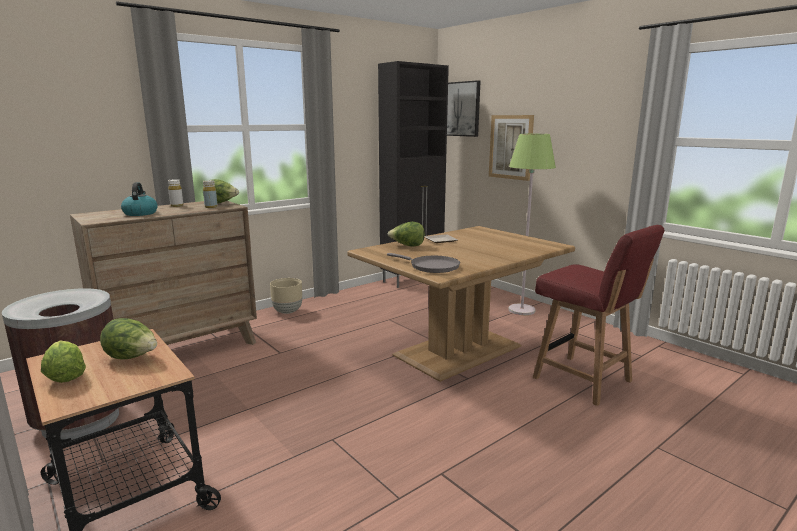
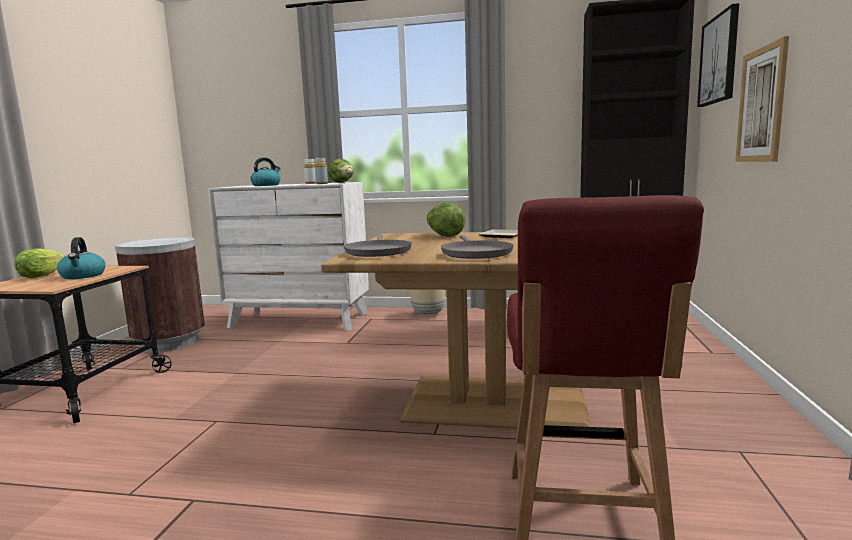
camera: 50 degrees right, 5 degrees down
(132, 358) = (83, 276): lettuce -> kettle
(180, 351) = (299, 320): brown dresser -> white dresser
(486, 257) = (475, 253): none -> grey frying pan
(522, 310) = (709, 393): green floor lamp -> none

